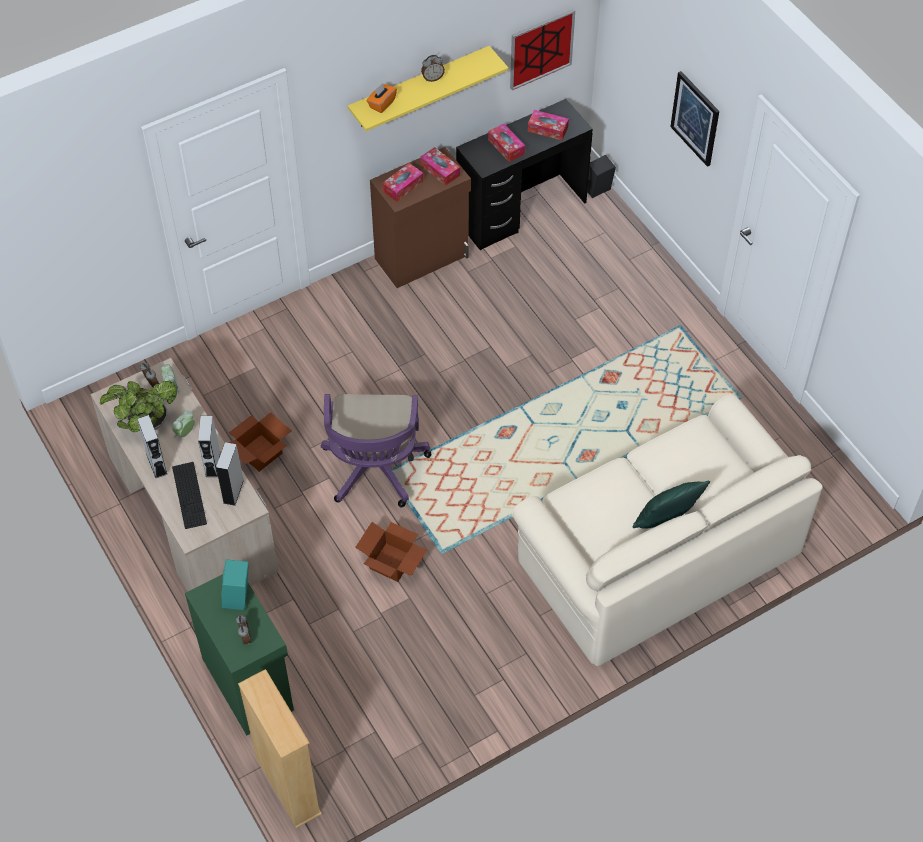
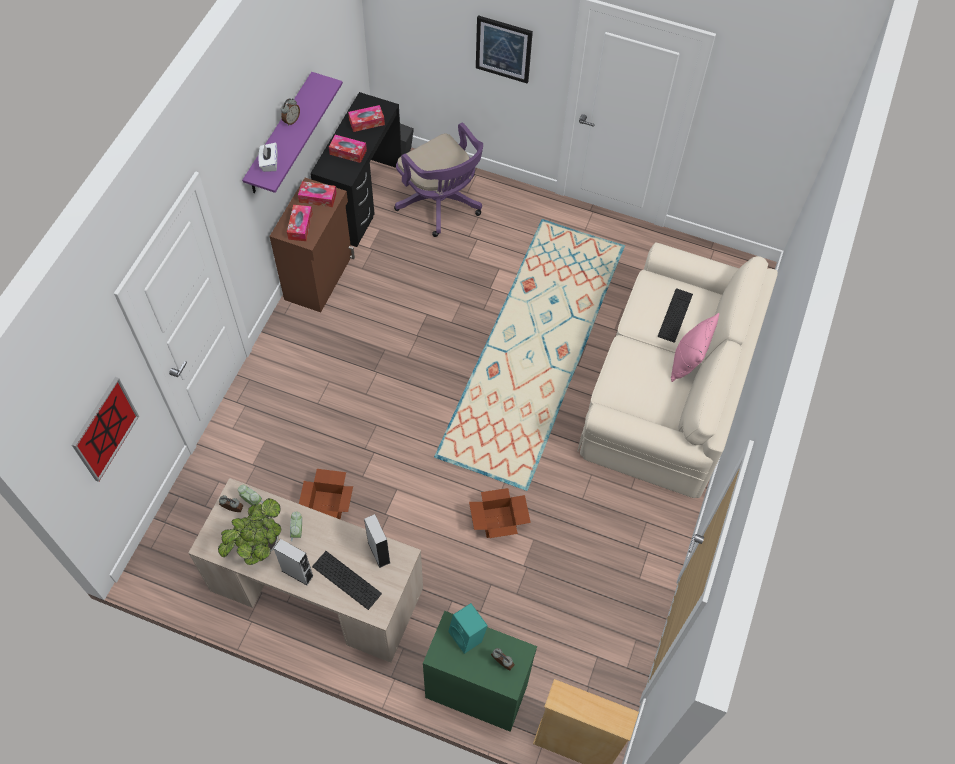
camera: 40 degrees left, 5 degrees up
(213, 464) = (342, 541): grey speaker -> none
(374, 471) = (426, 462): purple office chair -> purple office chair (441, 205)
(382, 104) = (269, 163): orange tissue box -> white tissue box
(419, 88) = (280, 135): yellow shelf -> purple shelf
(541, 48) = (339, 56): picture -> picture (105, 429)
(666, 520) = (687, 361): green pillow -> pink pillow
(694, 472) = (675, 315): none -> keyboard

